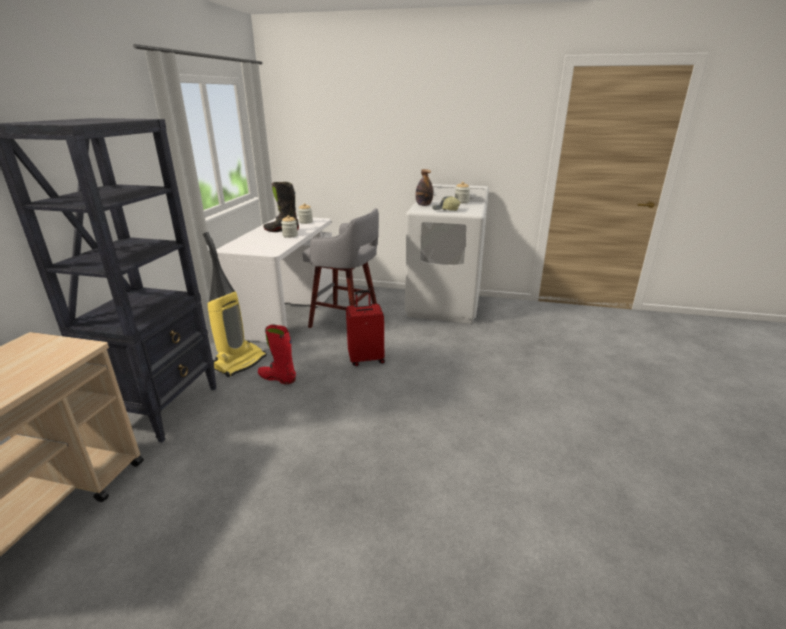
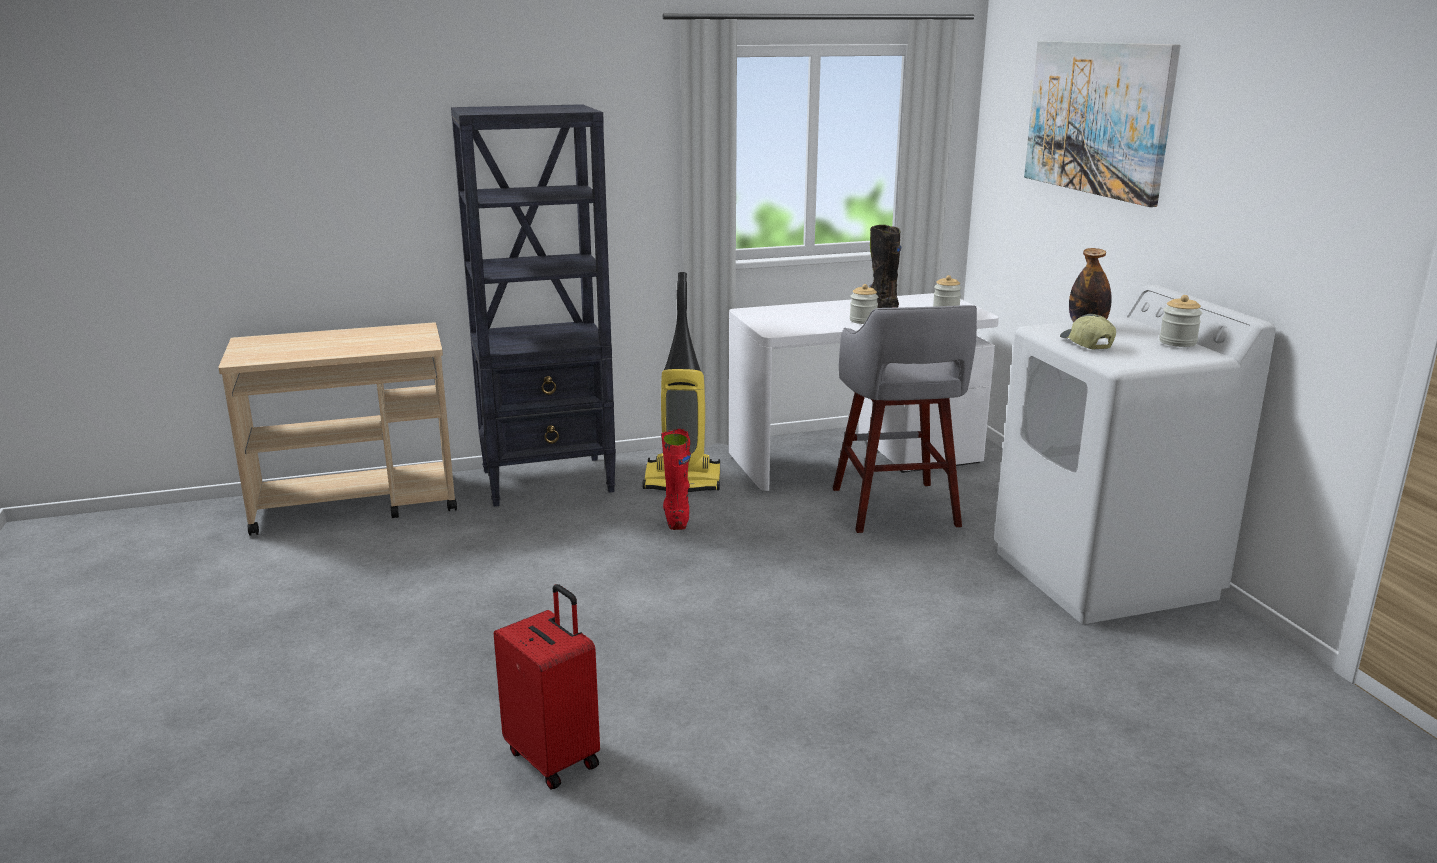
camera: 60 degrees right, 5 degrees down
(362, 113) = (1097, 118): none -> picture
(366, 359) = (805, 561): red suitcase -> red suitcase (555, 757)

